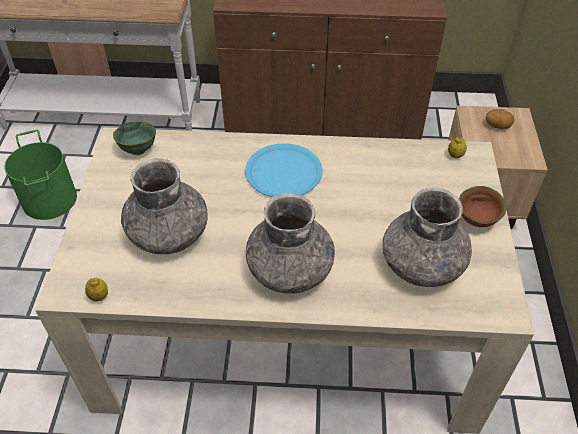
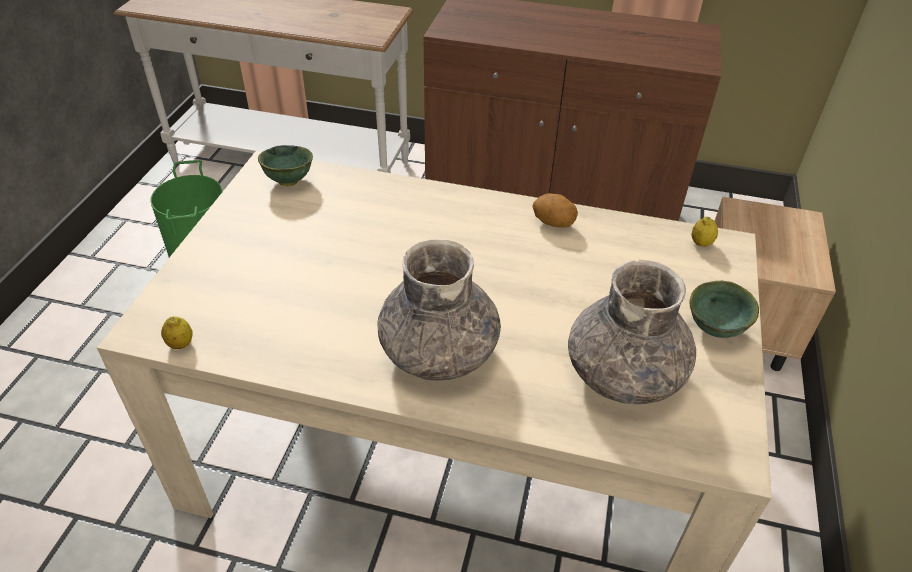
camera: 10 degrees right, 5 degrees down
(169, 233) = (294, 282): grey vase -> none
(283, 172) = (464, 231): blue plate -> none
(478, 220) = (716, 329): brown bowl -> green bowl
(497, 126) = (774, 228): potato -> potato (553, 223)

